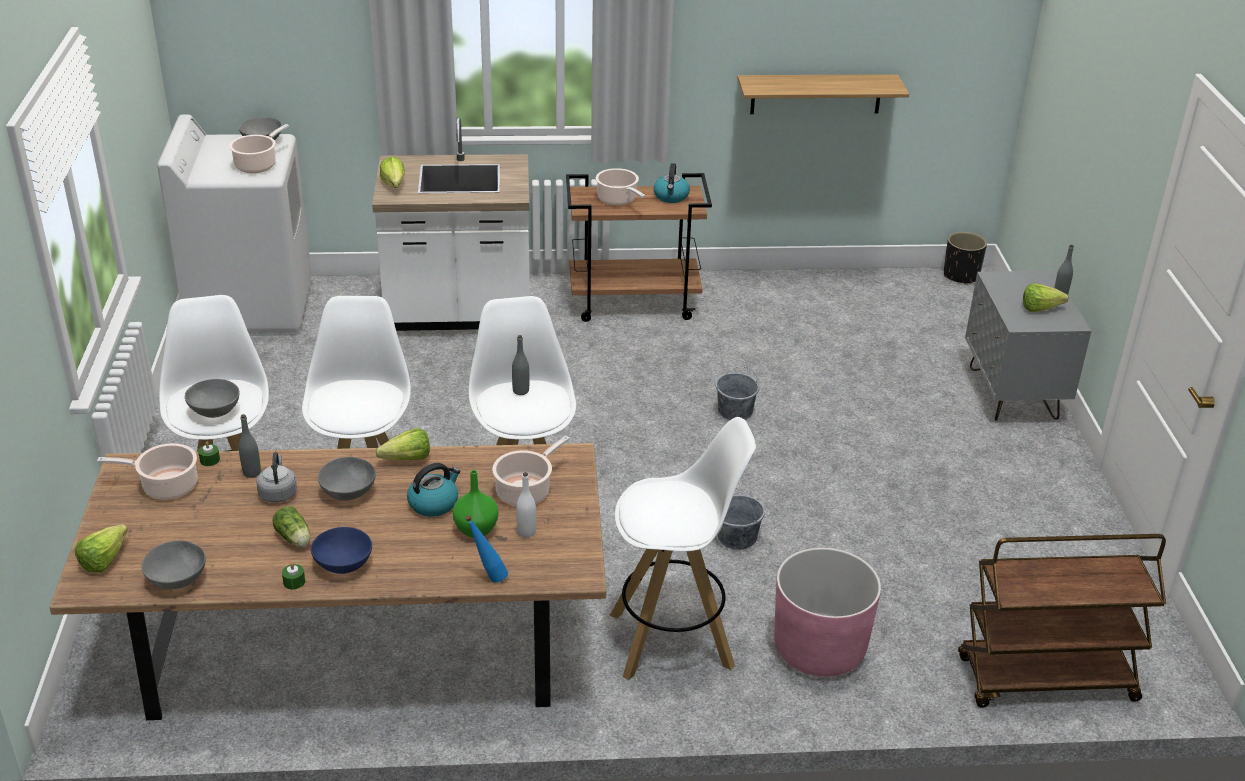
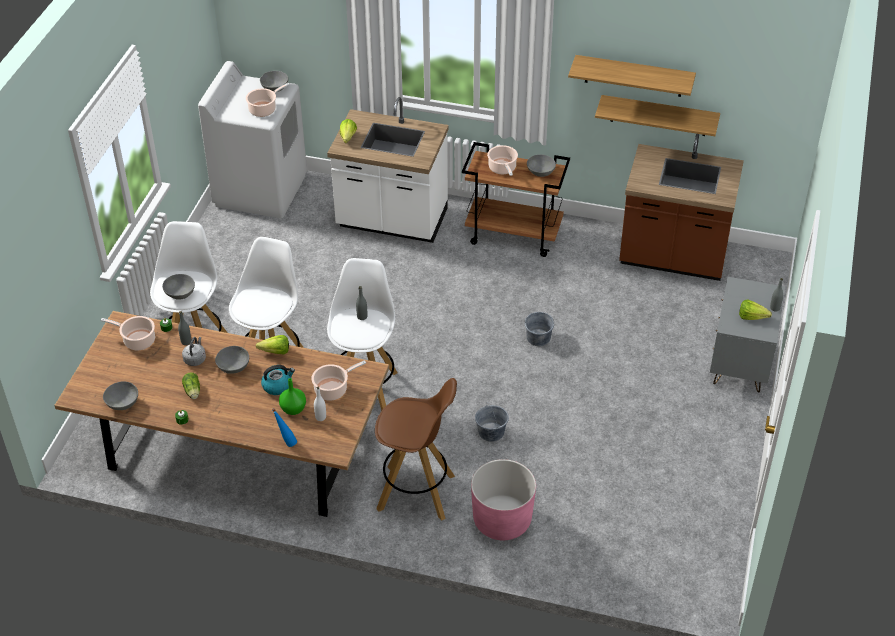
camera: 20 degrees right, 10 degrees up
(108, 558) = (92, 381): lettuce -> none
(343, 564) = (212, 415): blue bowl -> none
(671, 197) = (540, 172): kettle -> grey bowl
(673, 640) = (417, 492): white stool -> brown stool
(781, 38) = (633, 76): none -> shelf
(853, 295) = (673, 258): none -> brown counter
(961, 276) = (764, 257): black planter -> none
(1045, 680) = (631, 576): brown cart -> none

